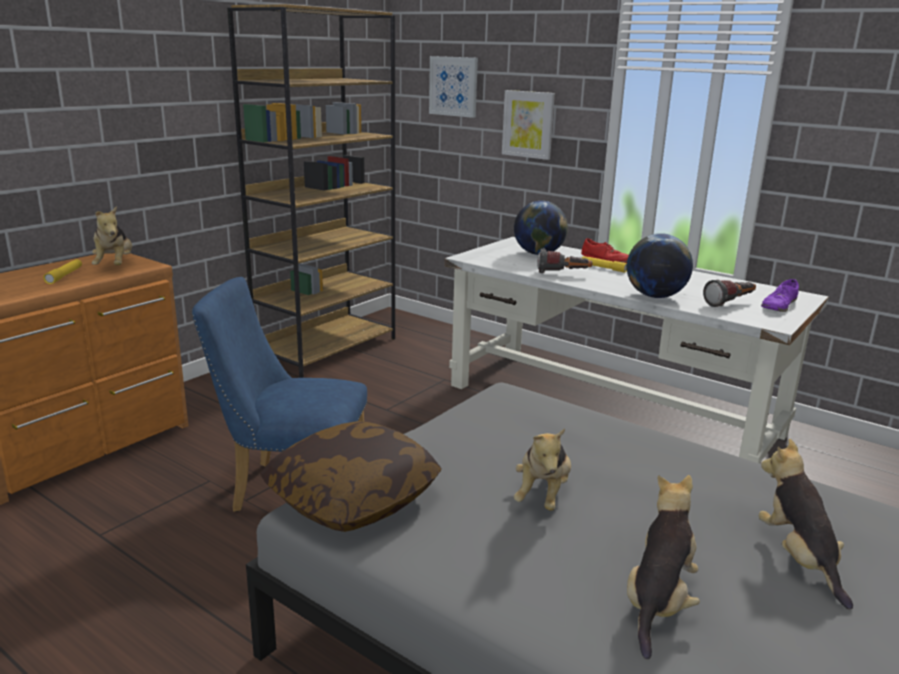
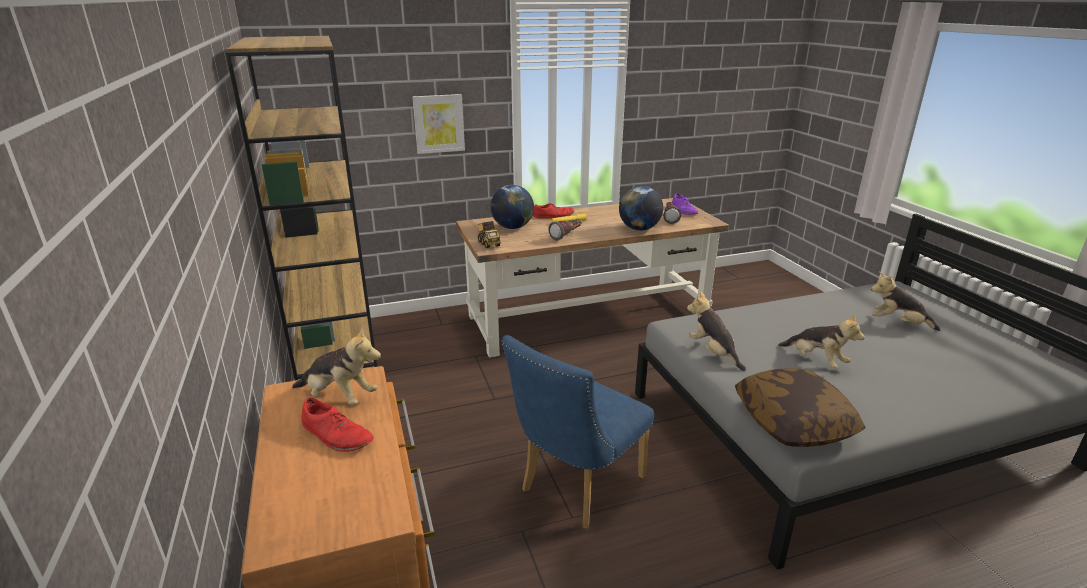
camera: 55 degrees left, 5 degrees up
(64, 276) = (337, 435): yellow flashlight -> red shoe
(453, 86) = (349, 99): picture -> none
(480, 255) = (488, 243): none -> toy truck
(611, 409) = (588, 317): white desk -> brown desk
(658, 602) = (929, 369): plush toy -> plush toy (713, 353)

